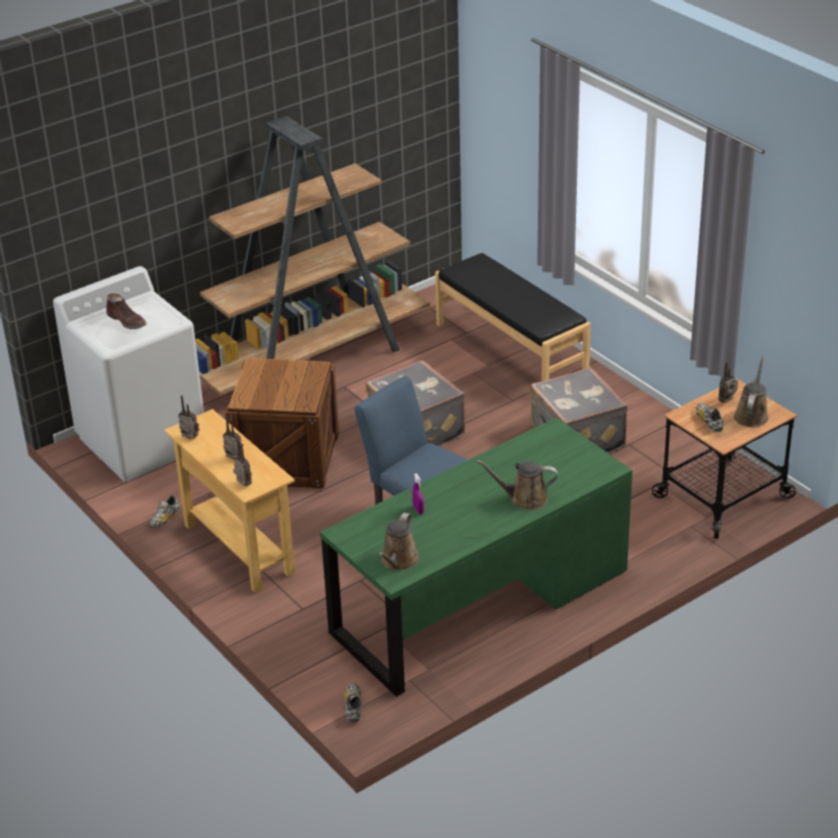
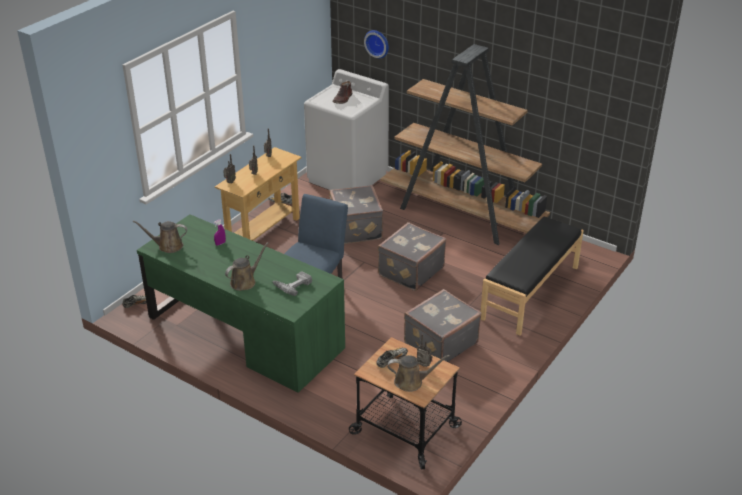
camera: 70 degrees right, 0 degrees up
(107, 217) = (377, 43): none -> wall clock
(287, 460) = (355, 229): crate -> grey suitcase
(524, 499) = (245, 281): brown watering can -> brown watering can turned 60 degrees clockwise
(550, 460) = (292, 285): none -> power drill

